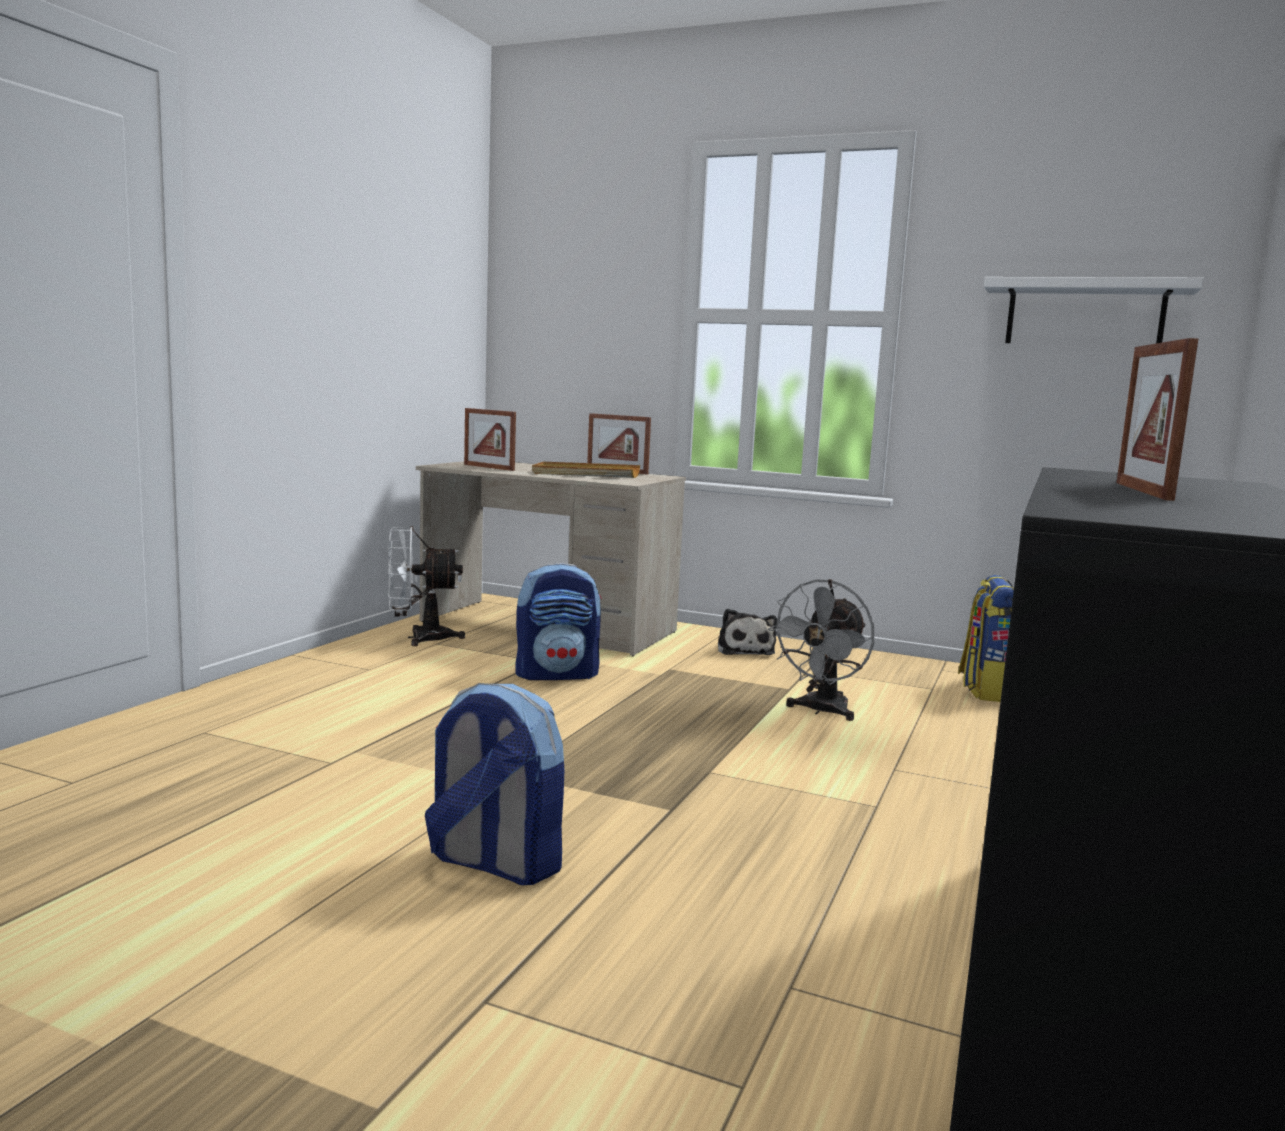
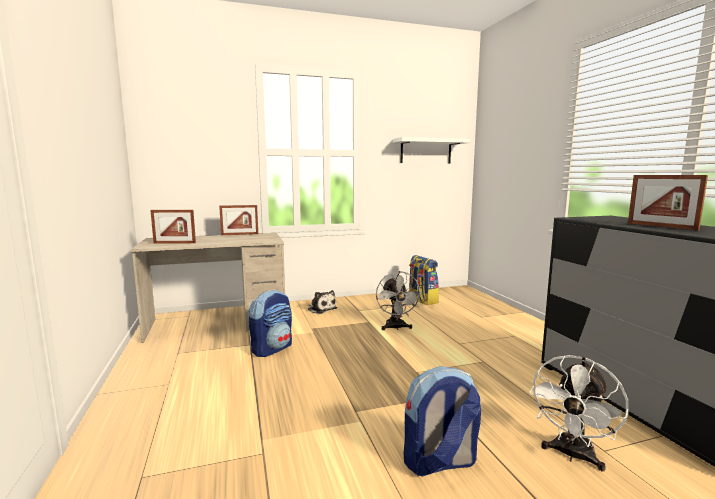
camera: 40 degrees left, 0 degrees up
(419, 638) = (161, 353): white fan -> white fan (572, 455)
(586, 474) = (236, 239): beige tray -> none

